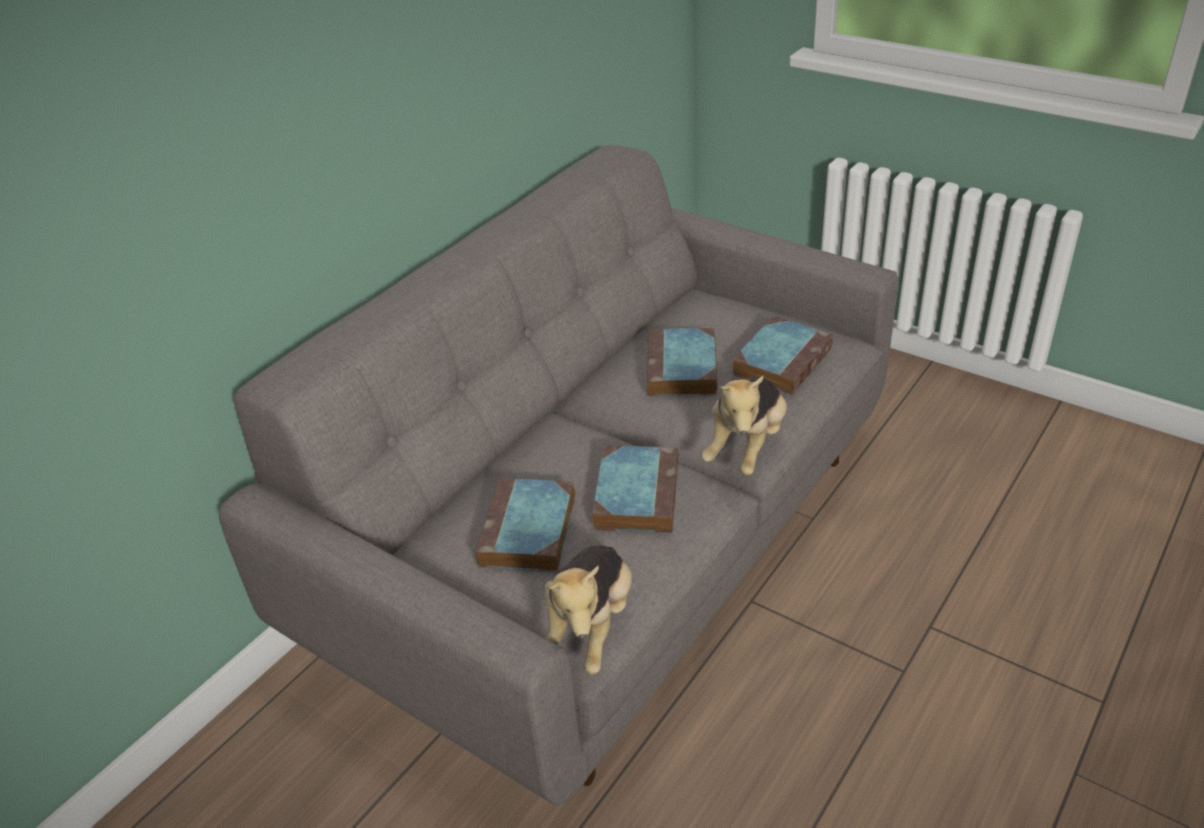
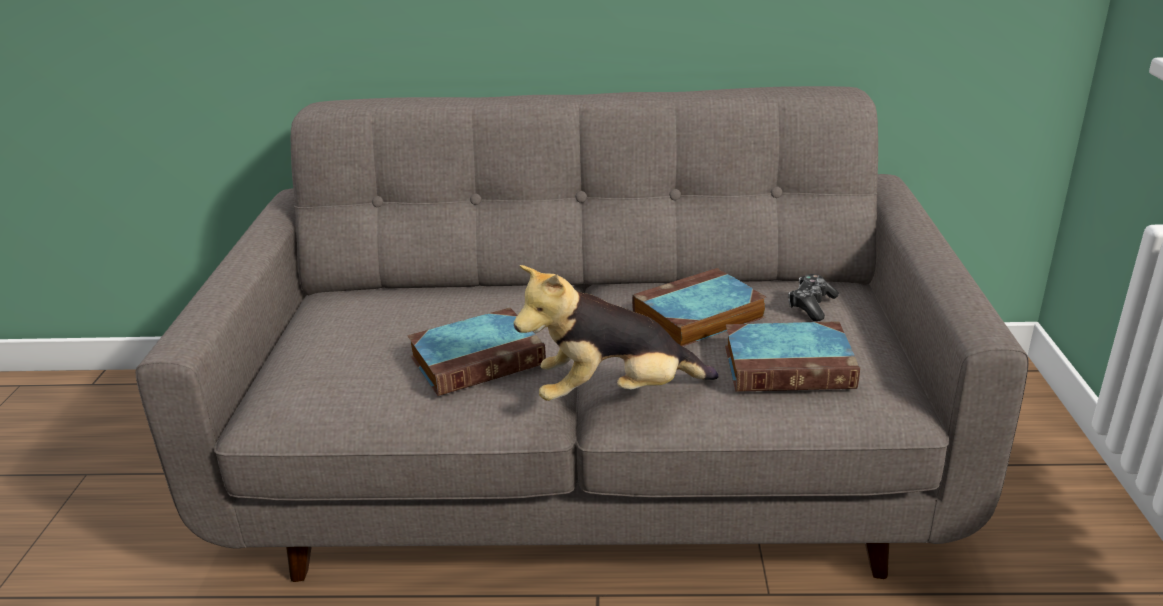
camera: 55 degrees right, 10 degrees down
(528, 533) = (382, 328): book -> none
(590, 627) = (281, 400): plush toy -> none
(718, 319) = (811, 305): none -> game controller

